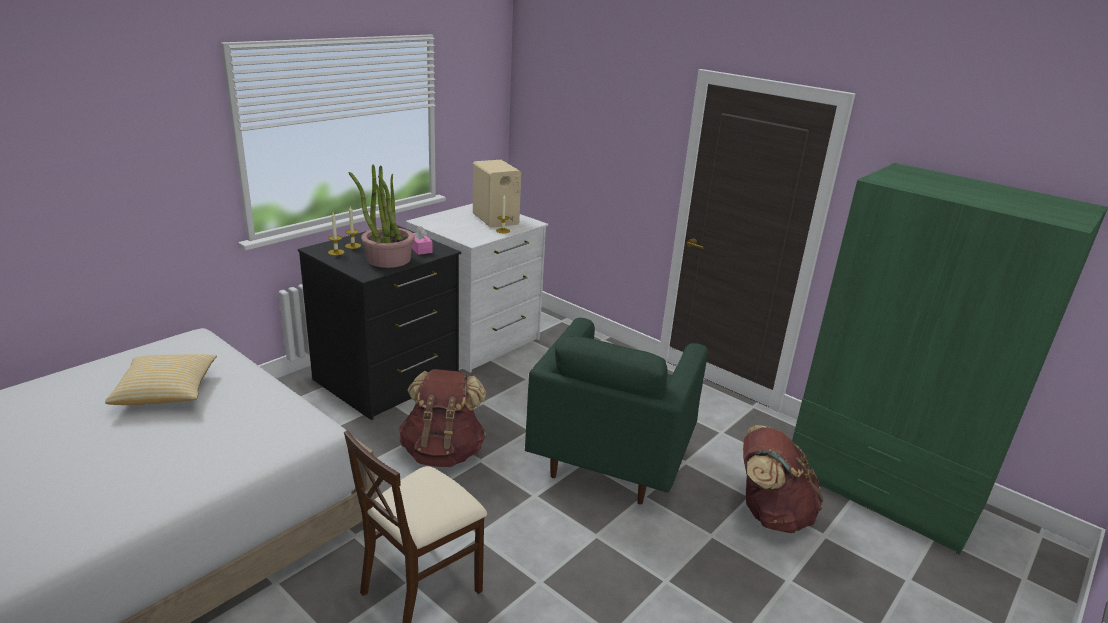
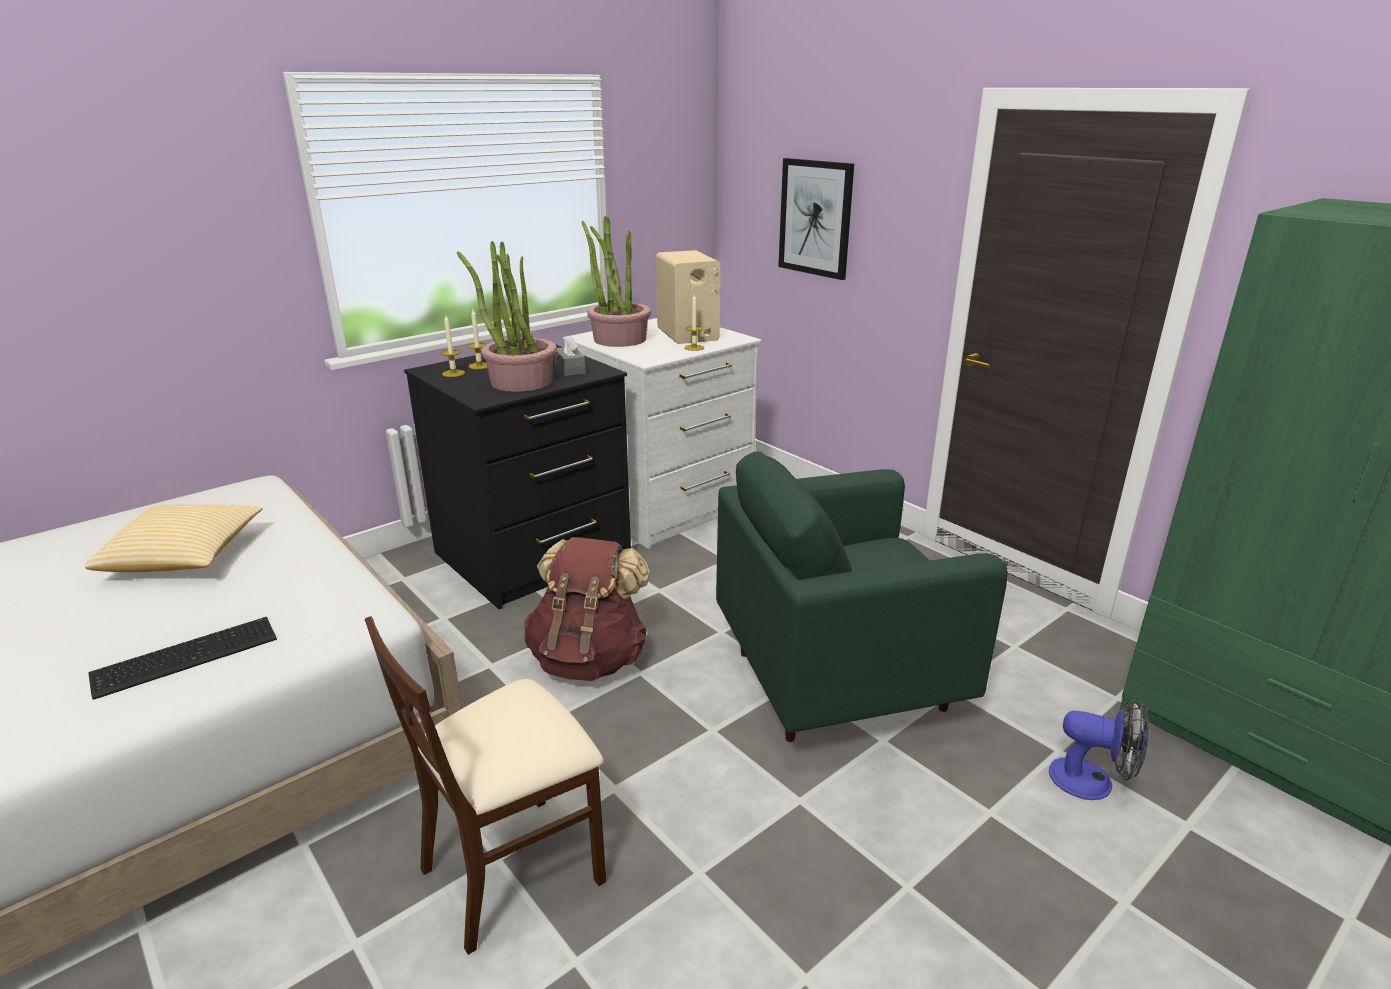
camera: 10 degrees right, 0 degrees up
(198, 460) = (183, 655): none -> keyboard
(420, 249) = (570, 369): pink tissue box -> grey tissue box
(447, 223) = (619, 339): none -> potted plant
(584, 138) = (815, 218): none -> picture
(610, 459) = (836, 680): green armchair -> green armchair turned 45 degrees clockwise
(770, 514) = (1092, 781): brown backpack -> fan

